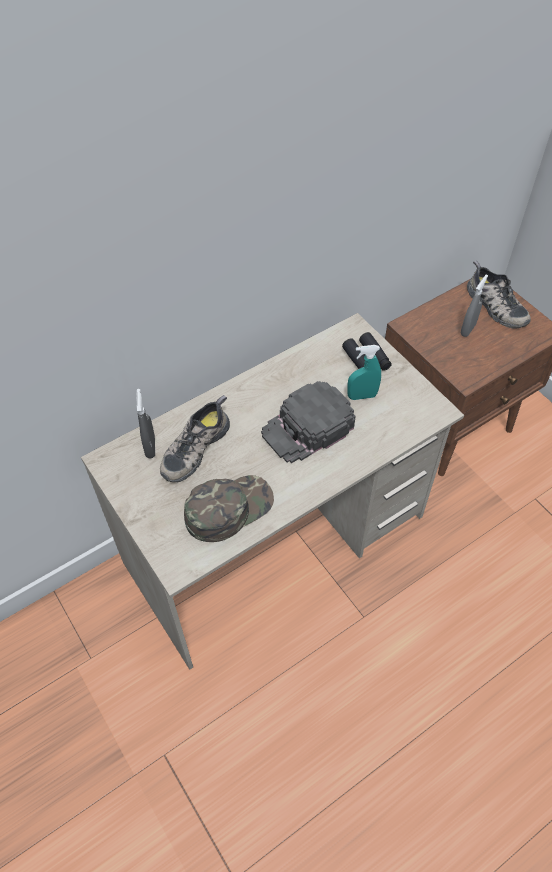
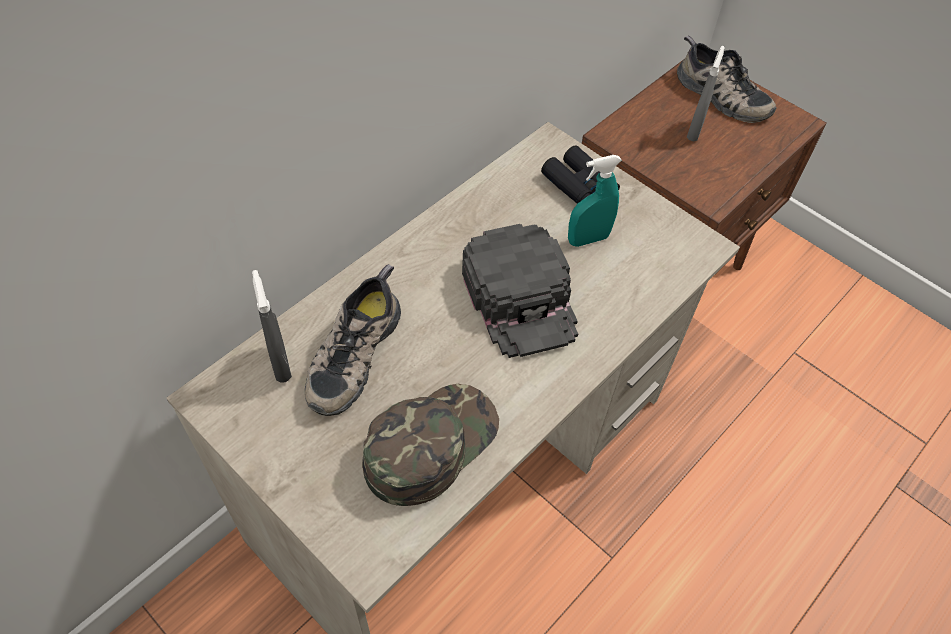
camera: 15 degrees left, 0 degrees up
(308, 428) = (521, 298): black cap -> black cap turned 60 degrees counterclockwise

